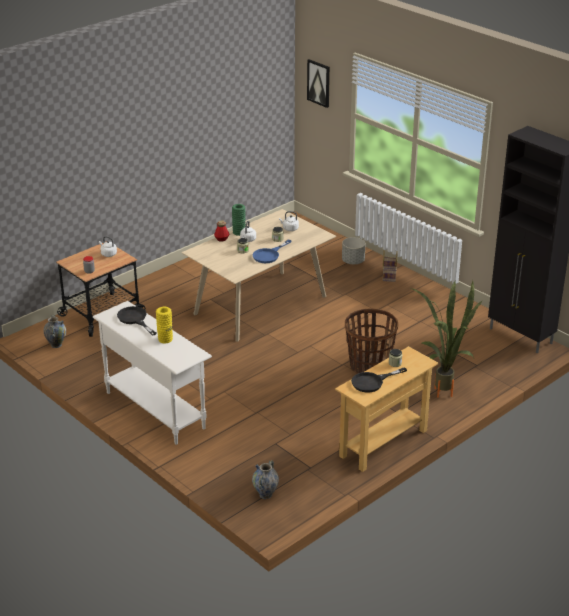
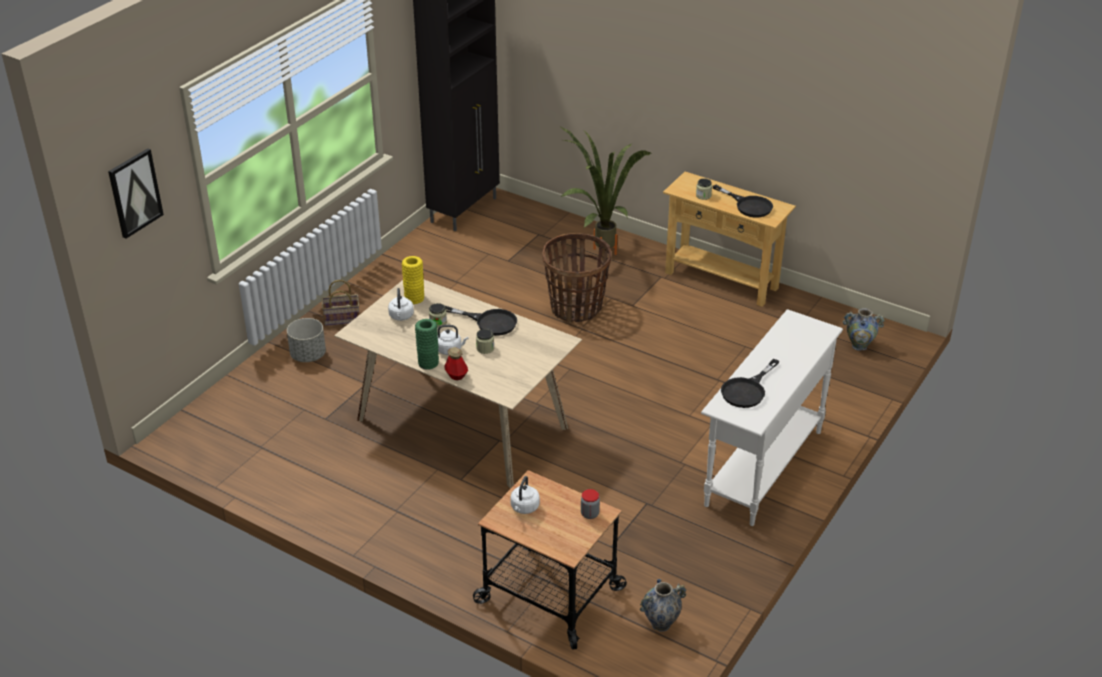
camera: 105 degrees left, 5 degrees up
(165, 339) = (777, 352): yellow vase -> yellow vase (414, 298)
(269, 255) = (489, 322): blue frying pan -> black frying pan

